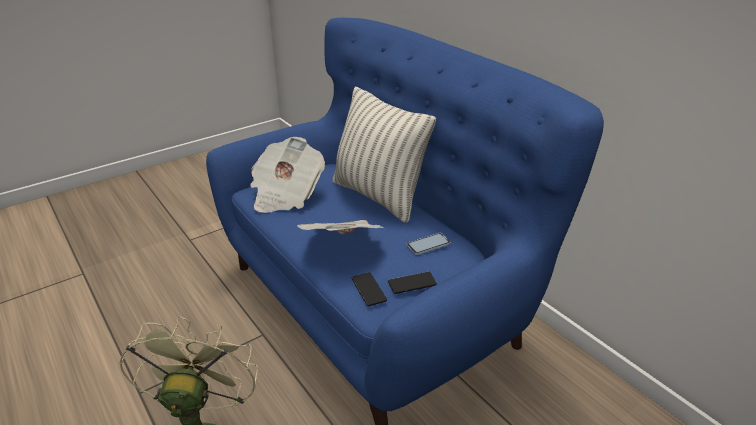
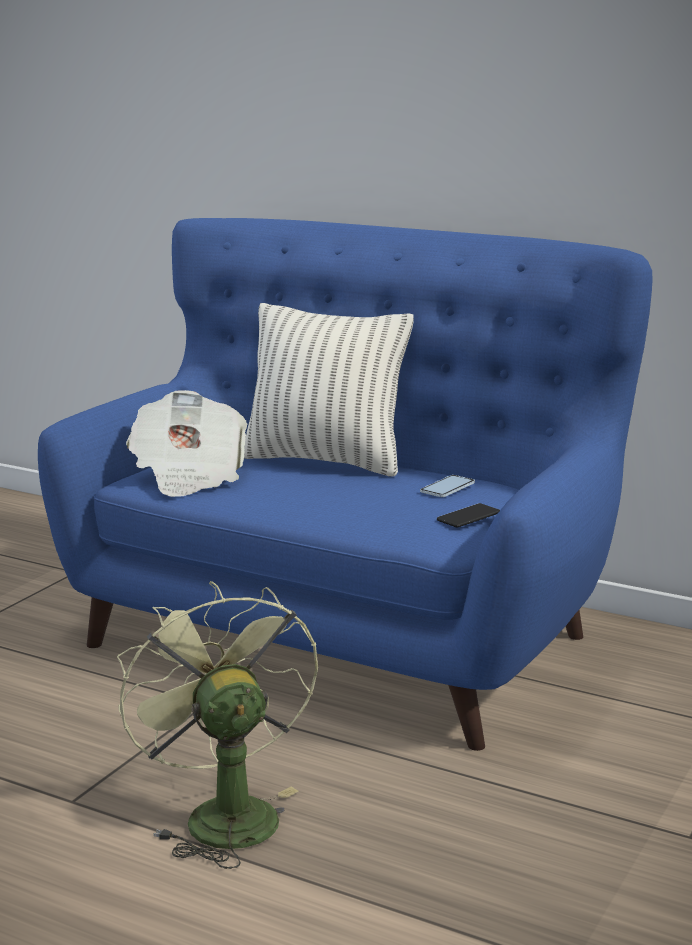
camera: 25 degrees left, 15 degrees down
(344, 244) = (338, 504): newspaper -> none
(368, 289) = (420, 530): phone -> none

